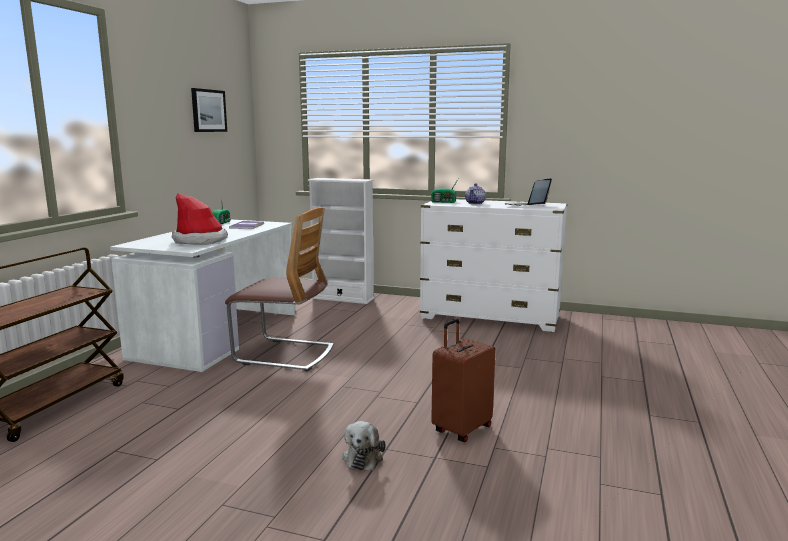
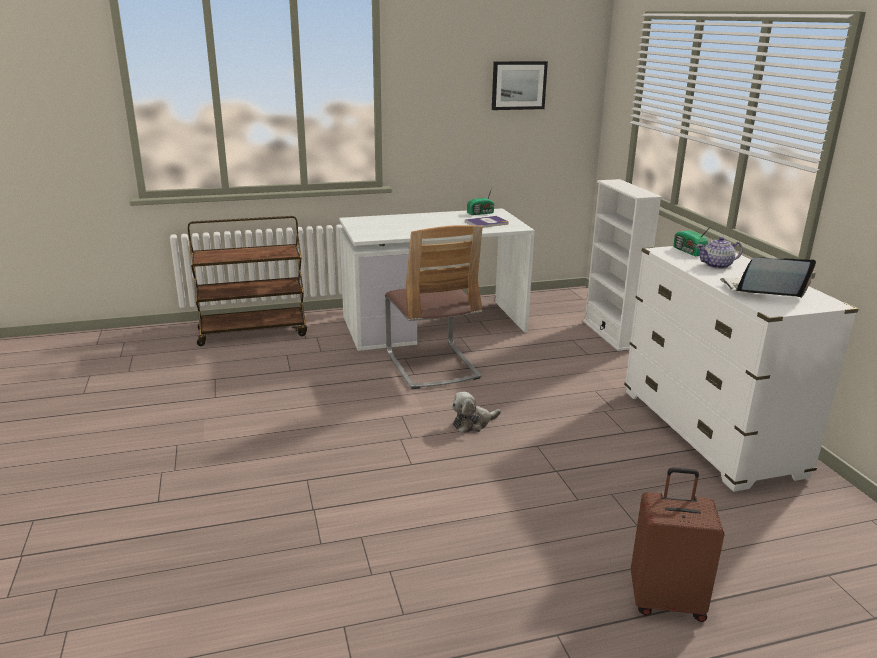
camera: 55 degrees right, 10 degrees up
(200, 240) = (399, 230): hat -> none
(363, 457) = (284, 474): plush toy -> plush toy (473, 423)
(461, 429) = (380, 506): brown suitcase -> brown suitcase (666, 600)

